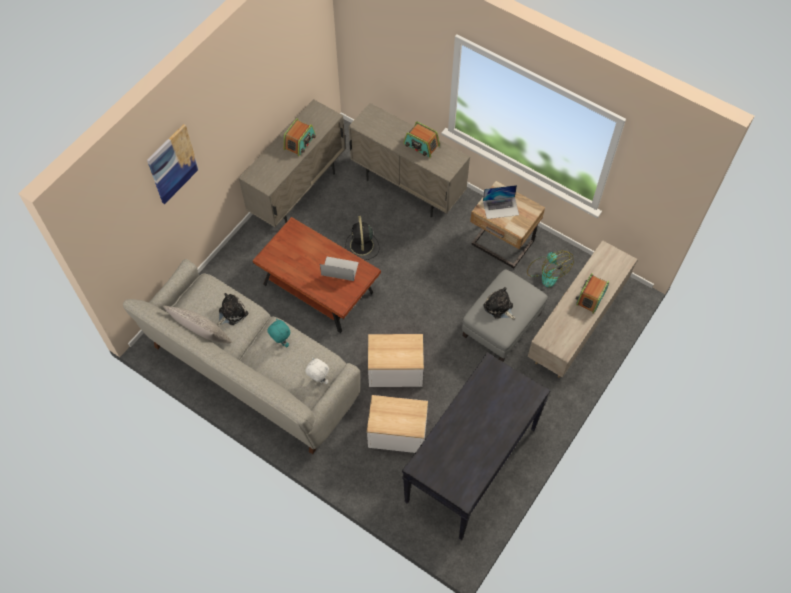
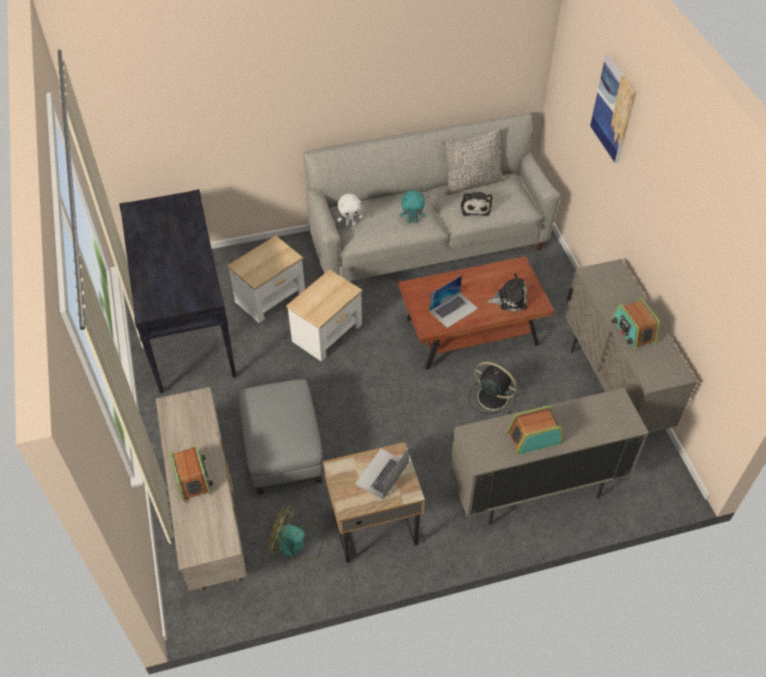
camera: 130 degrees right, 10 degrees down
(499, 307) = (281, 410): plush toy -> plush toy (509, 299)

